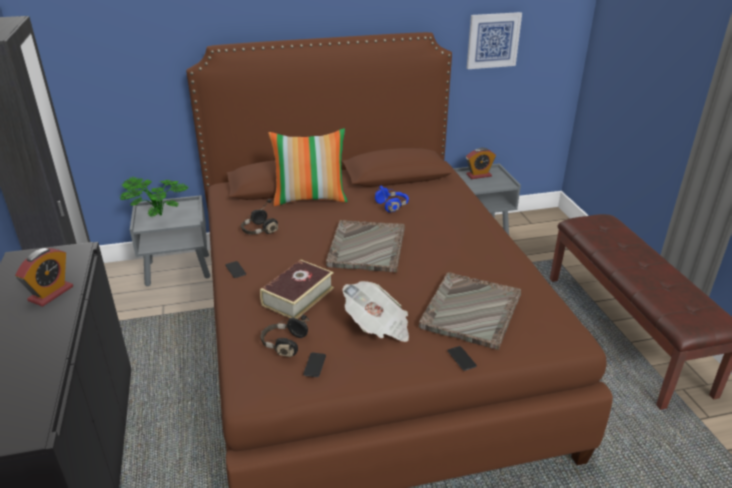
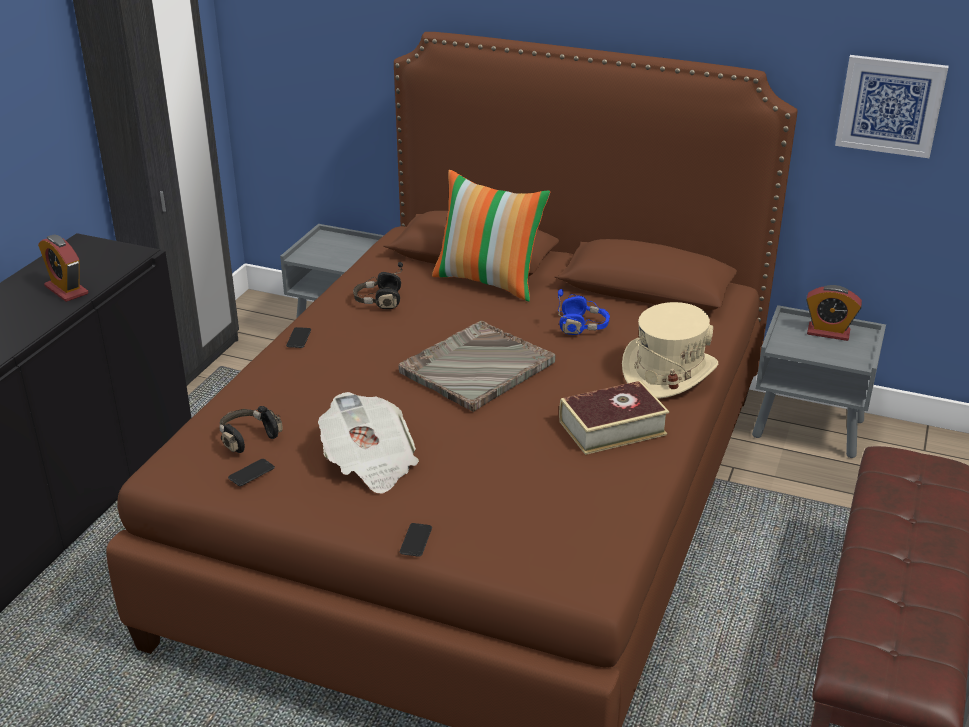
camera: 35 degrees right, 0 degrees up
(51, 293) = (66, 290): alarm clock -> alarm clock turned 75 degrees clockwise
(157, 214) = (330, 247): potted plant -> none
(298, 296) = (324, 393): book -> book (612, 428)
(464, 214) = (668, 373): none -> beige hat
(470, 311) = (500, 494): grey tray -> none

